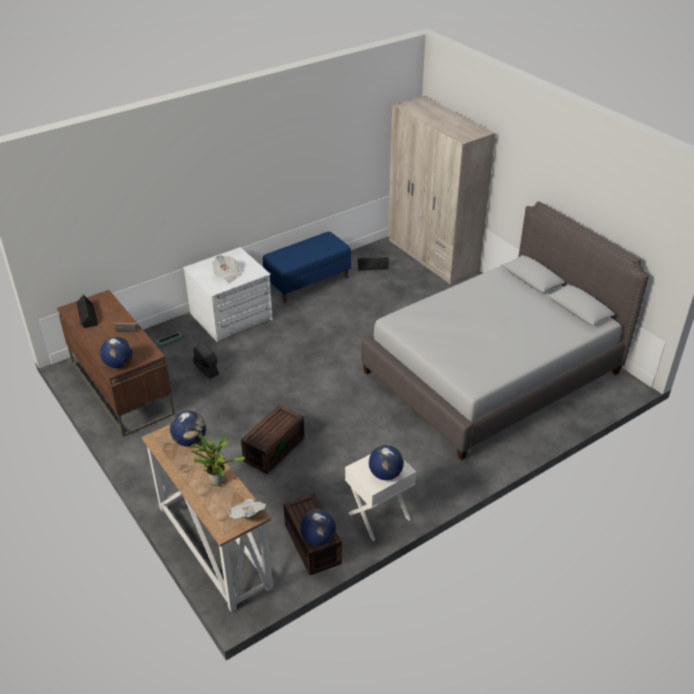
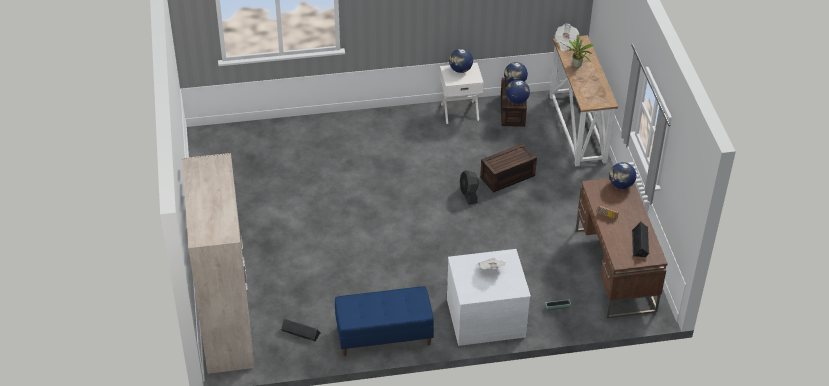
camera: 155 degrees left, 5 degrees up
(190, 441) = (585, 93): globe -> globe (516, 100)
(206, 369) = (533, 265): black fan -> black fan (468, 194)
(492, 372) = (293, 178): grey bed -> none

